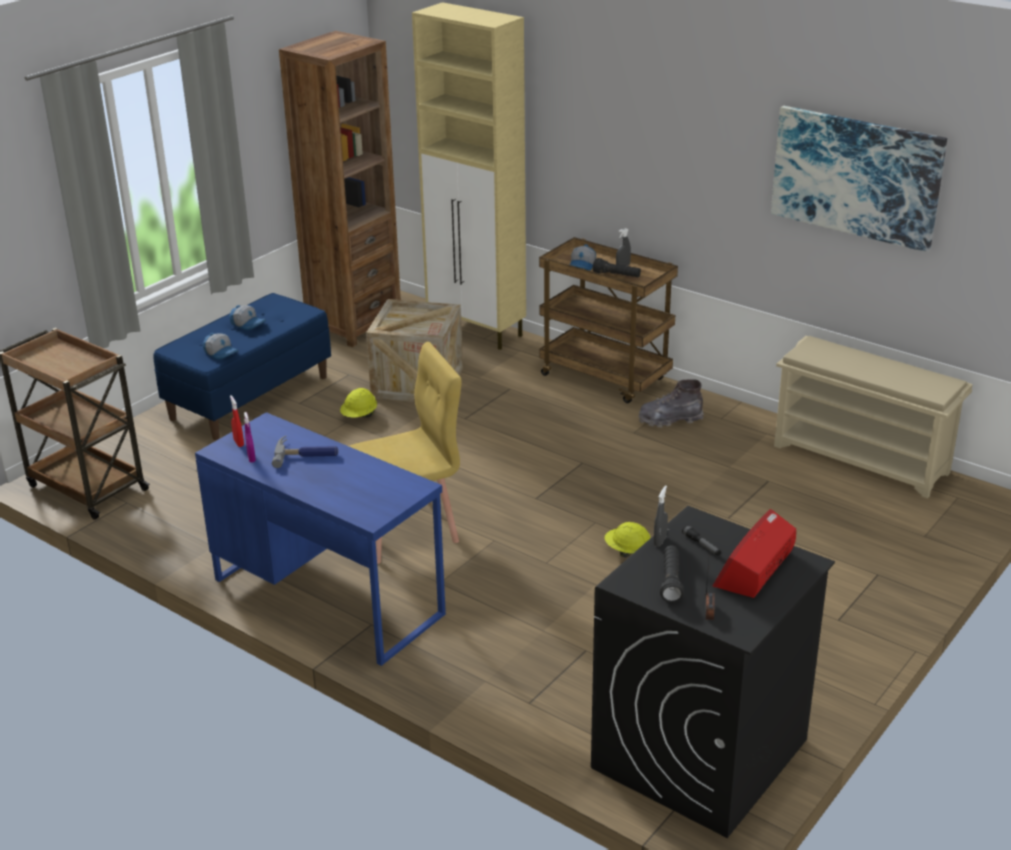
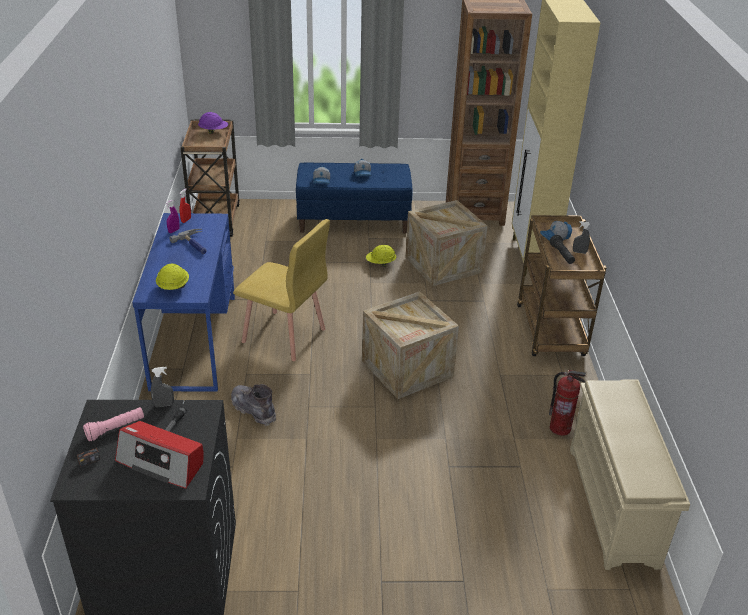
camera: 50 degrees right, 5 degrees up
(50, 353) = (214, 131): none -> purple hard hat
(560, 478) = (407, 369): none -> crate
(627, 551) = (357, 436): yellow hard hat -> yellow hard hat (173, 287)
(670, 419) = (538, 383): grey boot -> grey boot (253, 410)
(671, 581) = (115, 429): black flashlight -> pink flashlight
(742, 437) = (560, 428): none -> fire extinguisher
(754, 568) = (162, 462): radio -> radio turned 150 degrees counterclockwise
(856, 176) = (689, 257): picture -> none

